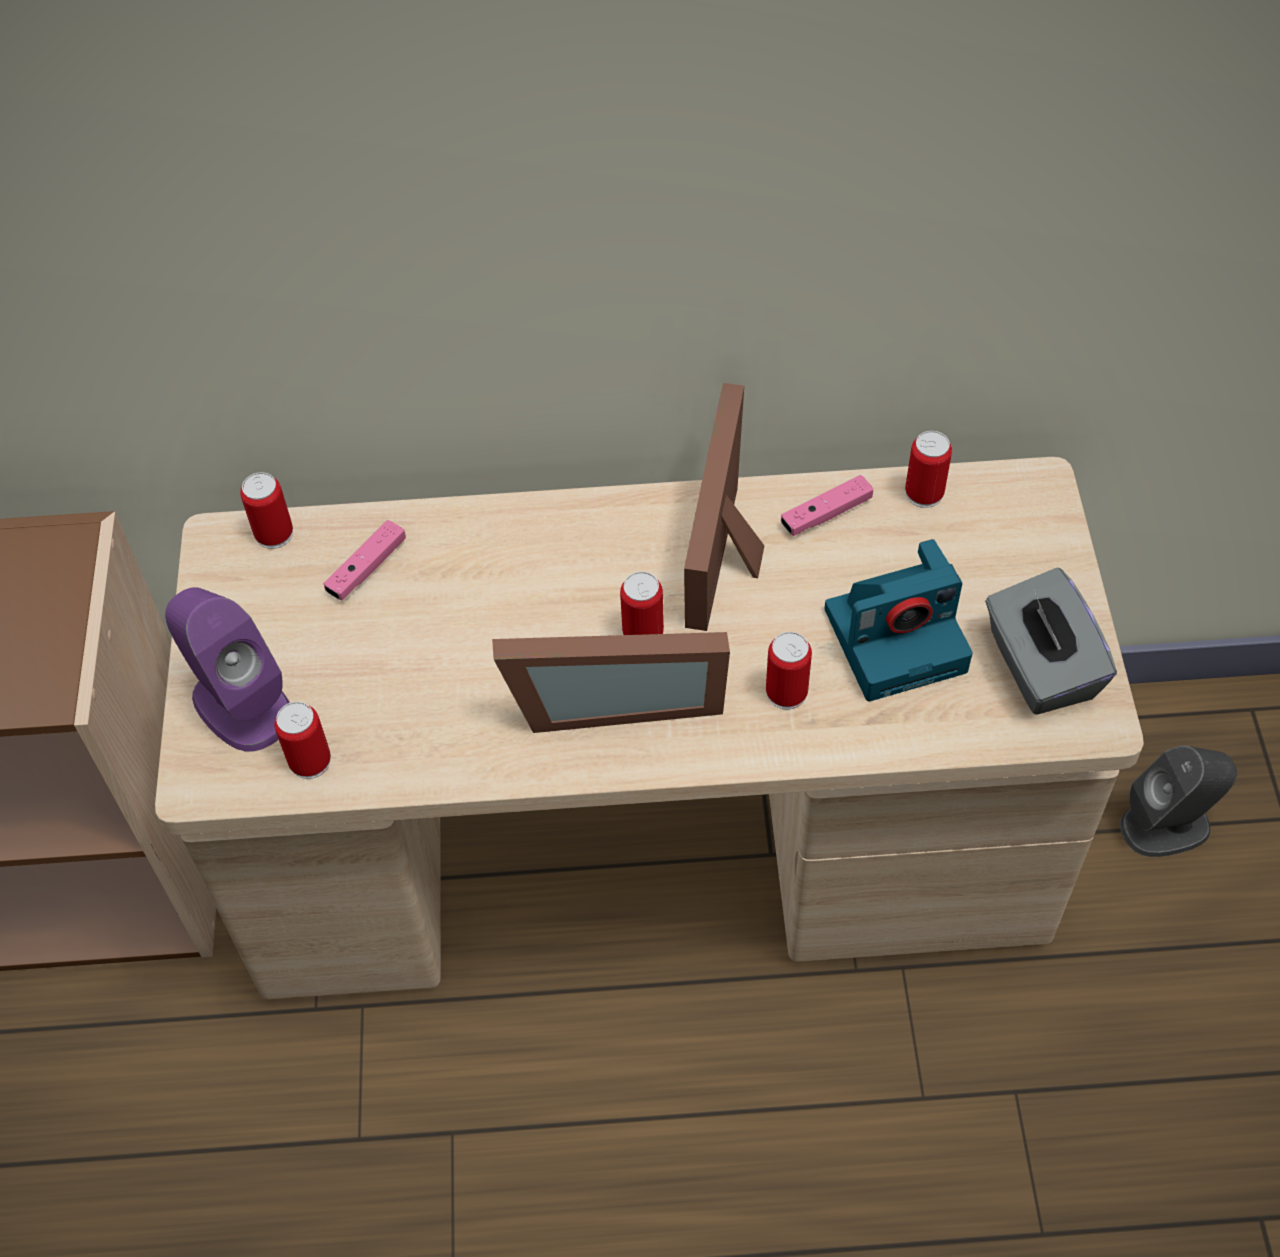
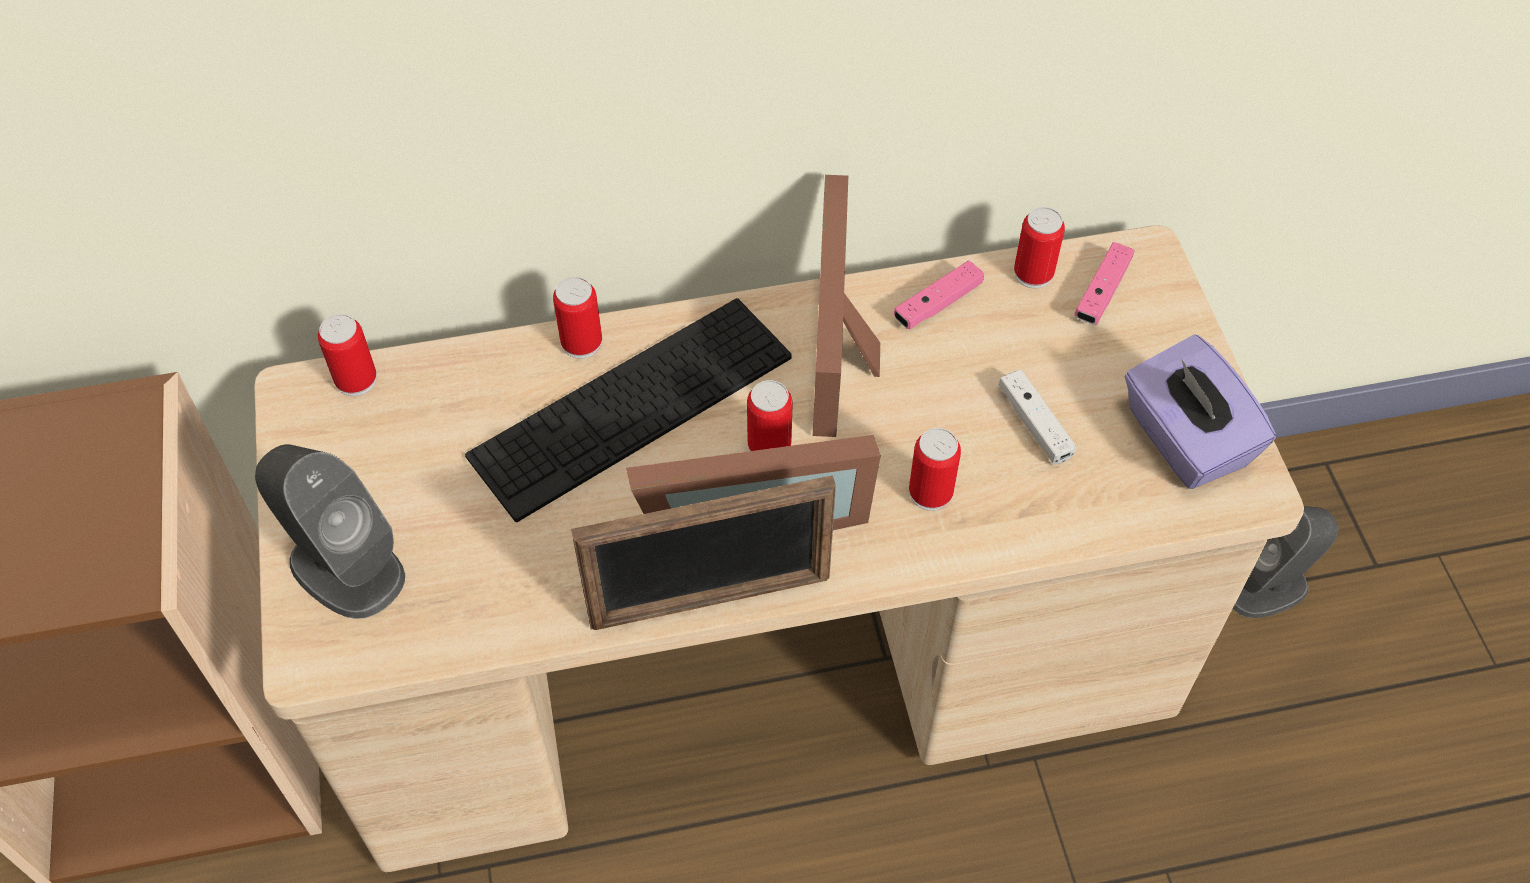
camera: 10 degrees left, 0 degrees up
(241, 704) = (346, 567): purple speaker -> grey speaker
(310, 761) = (431, 622): can -> can (581, 343)
(367, 568) = (463, 406): pink game controller -> pink game controller (1102, 292)
(521, 583) = (632, 406): none -> keyboard
(565, 770) = (710, 600): none -> picture frame
(897, 638) = (1034, 424): camera -> white game controller
(1039, 667) = (1184, 440): grey tissue box -> purple tissue box

